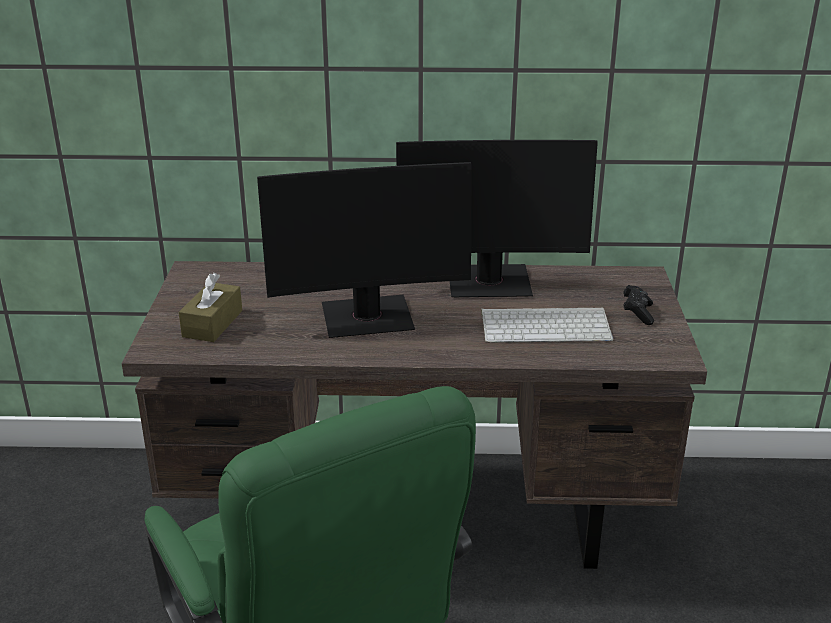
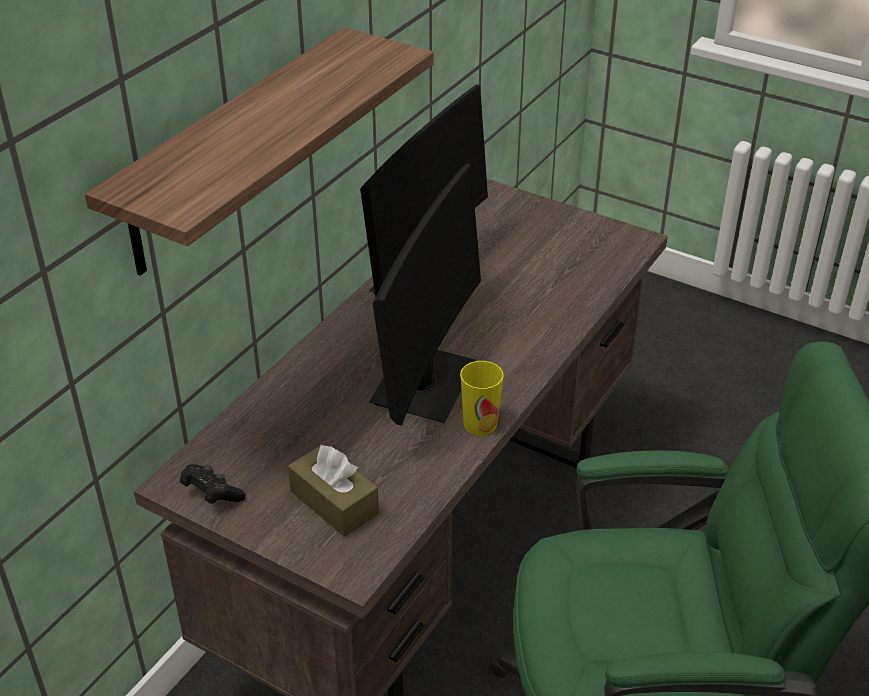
camera: 60 degrees left, 10 degrees up
(321, 72) = (234, 151): none -> shelf
(343, 352) = (480, 424): none -> cup
(547, 326) = (532, 282): keyboard -> none
(637, 313) = (552, 226): black game controller -> black game controller (212, 494)

